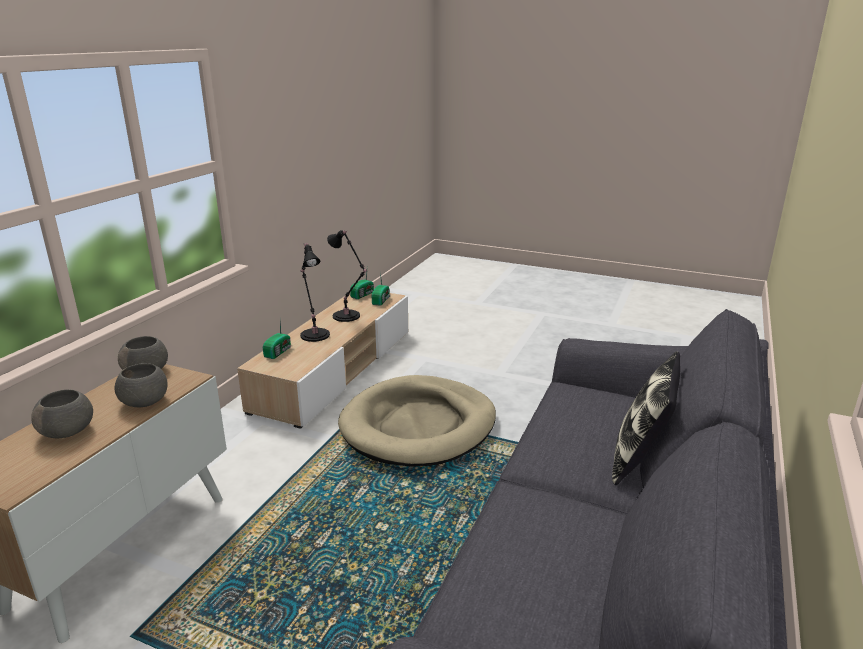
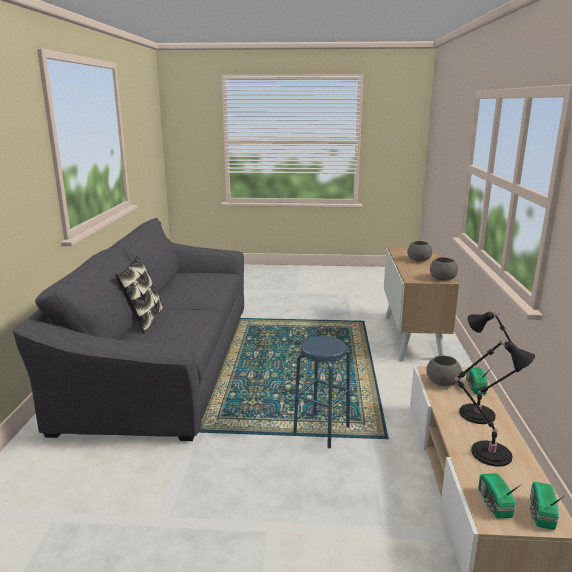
camera: 160 degrees right, 5 degrees down
(145, 402) = (411, 270): grey bowl -> grey bowl (442, 382)
(418, 426) = (321, 430): beige dog bed -> blue stool

